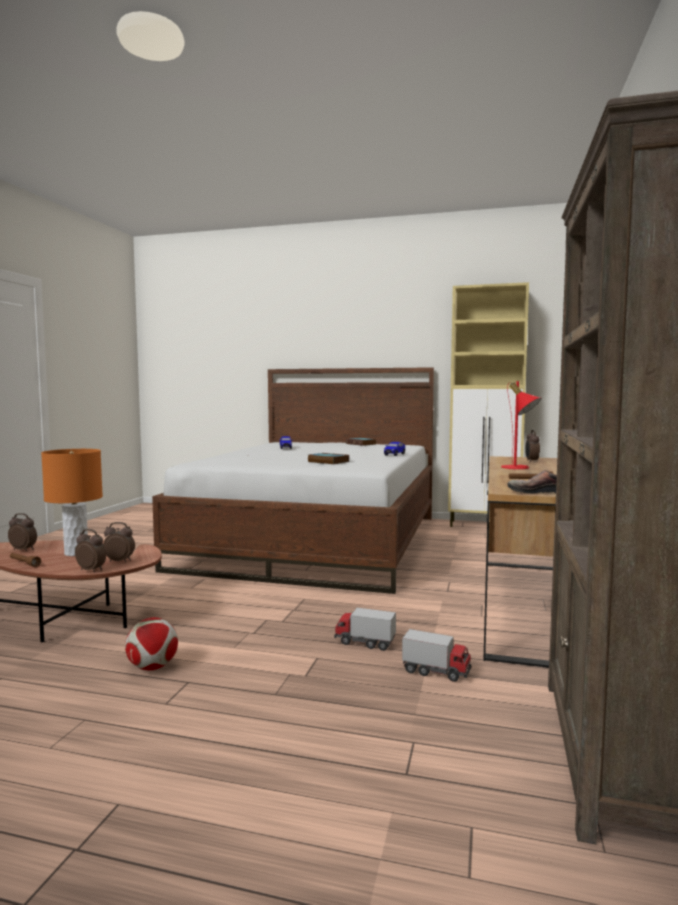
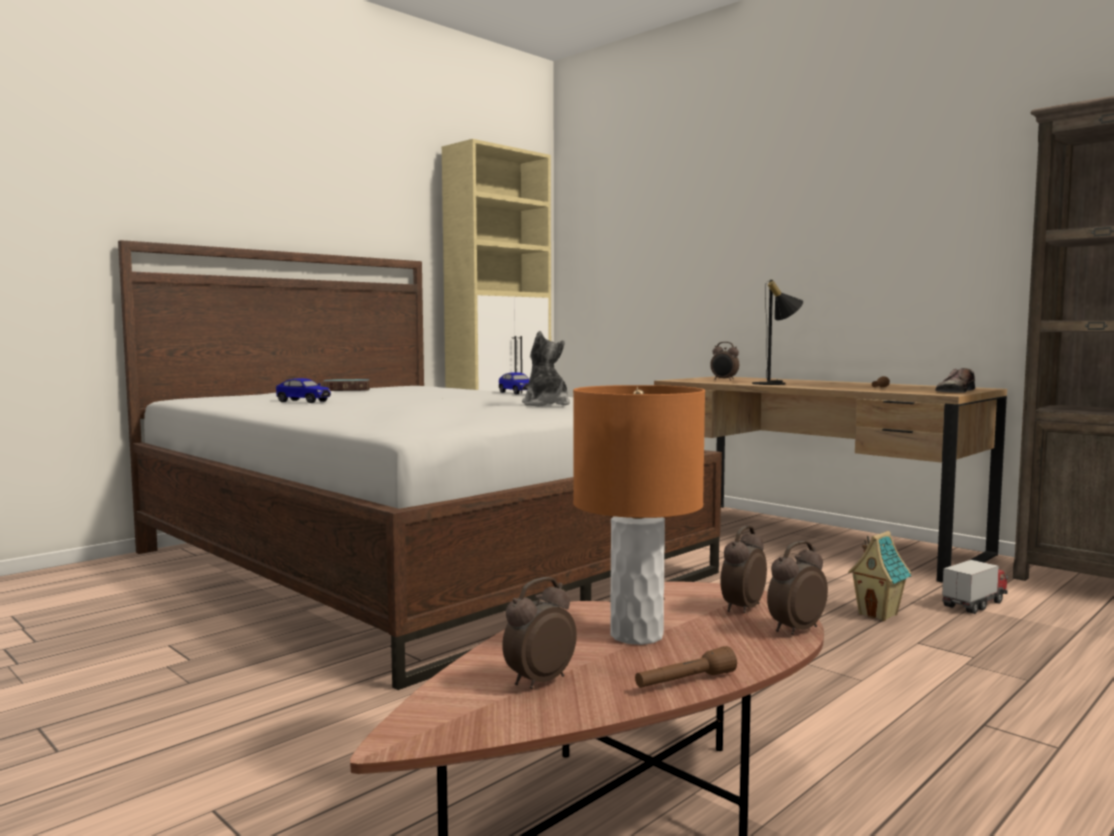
camera: 60 degrees left, 0 degrees up
(153, 667) = (923, 743): football -> none
(327, 461) = (546, 404): book -> plush toy
(365, 642) = (879, 614): toy truck -> toy house
(519, 468) = (775, 383): red table lamp -> black table lamp

